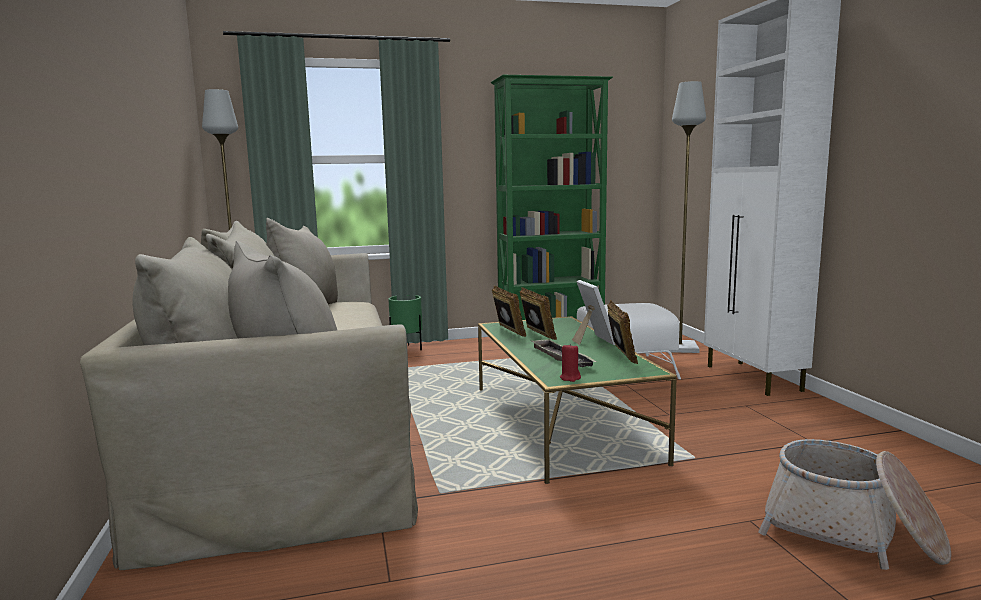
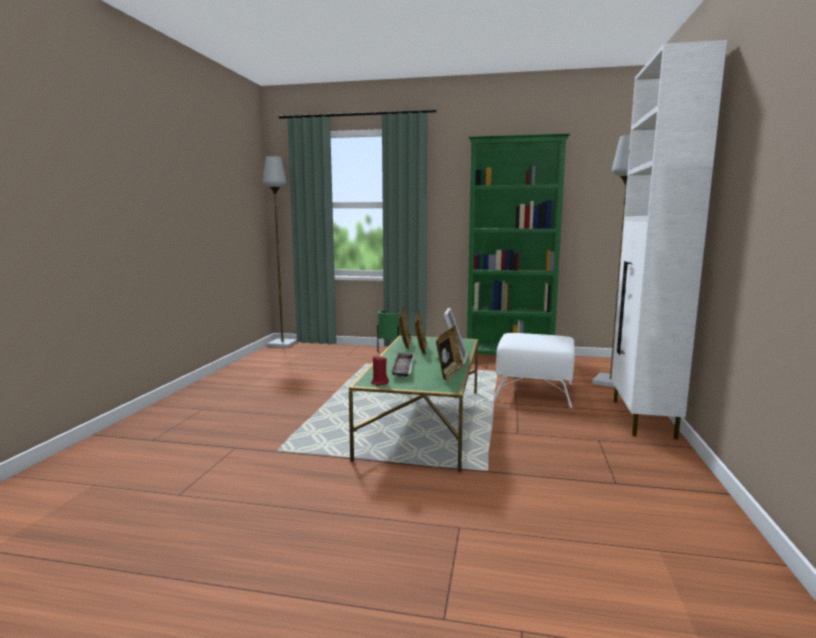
camera: 25 degrees right, 0 degrees up
(293, 428) = (252, 391): beige sofa -> none
(851, 533) = (531, 562): basket -> none

